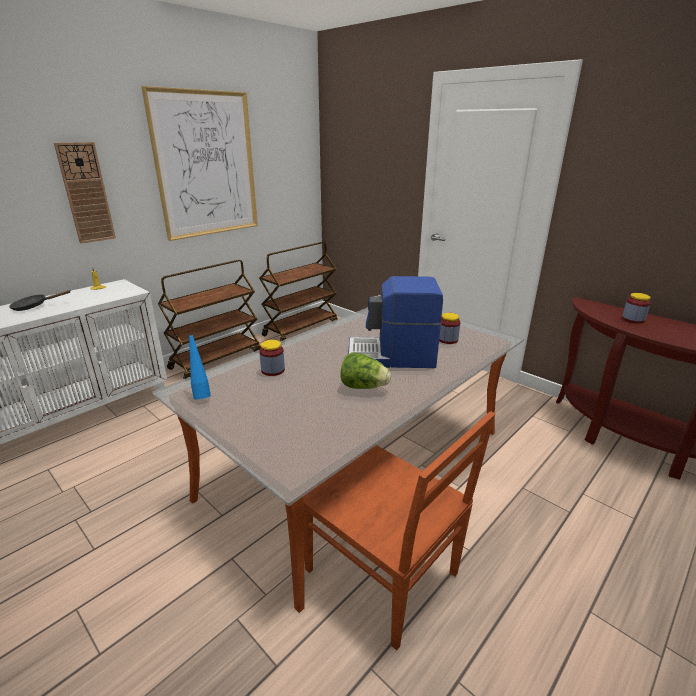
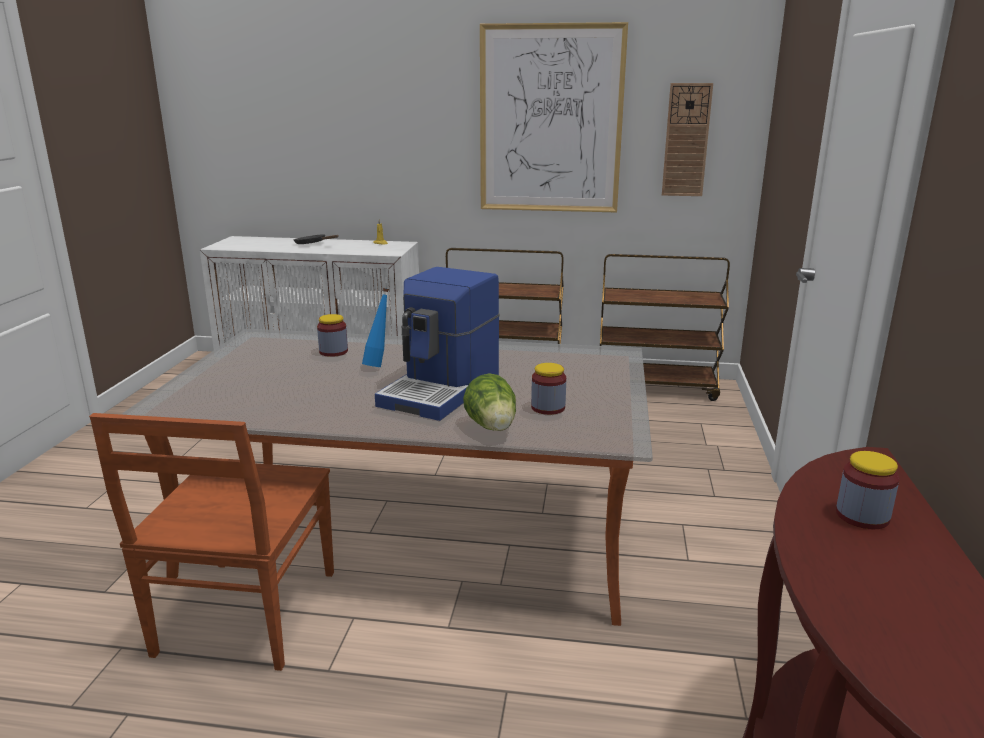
camera: 55 degrees right, 5 degrees down
(86, 193) = (400, 141): wall clock -> wall clock (686, 140)
(201, 395) = (255, 343): blue bottle -> blue bottle (378, 365)
(363, 387) = (345, 395): lettuce -> lettuce (492, 427)
(392, 356) = (442, 390): coffee machine -> coffee machine turned 120 degrees counterclockwise

